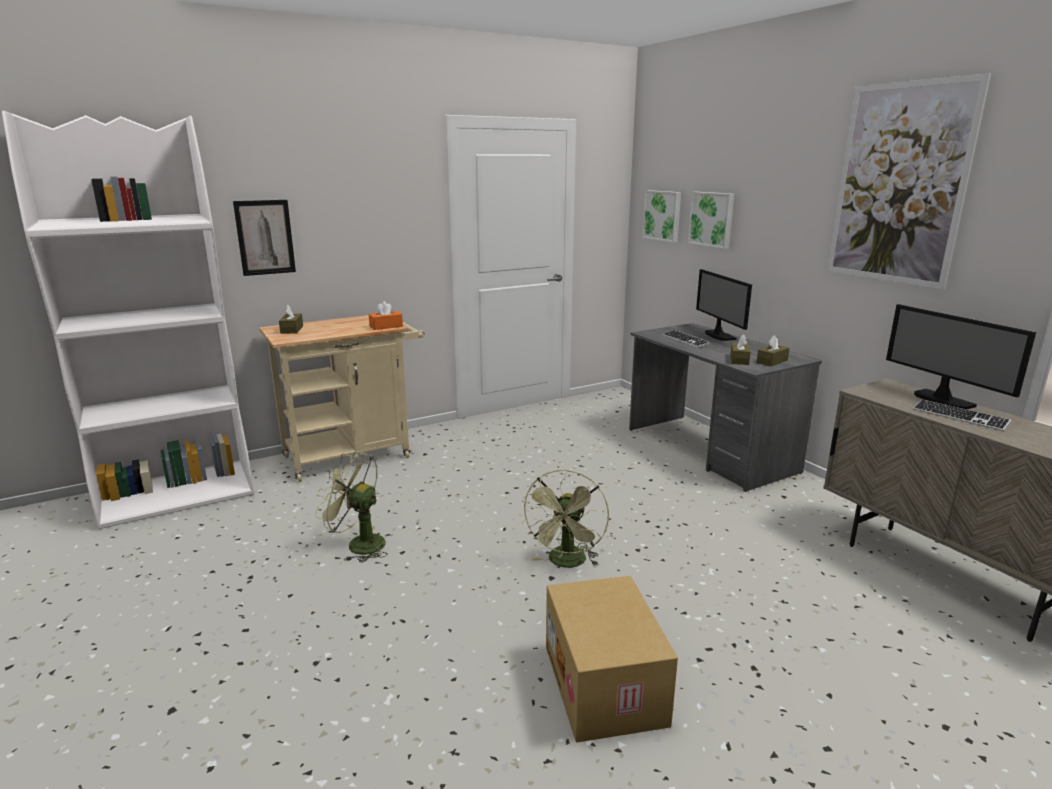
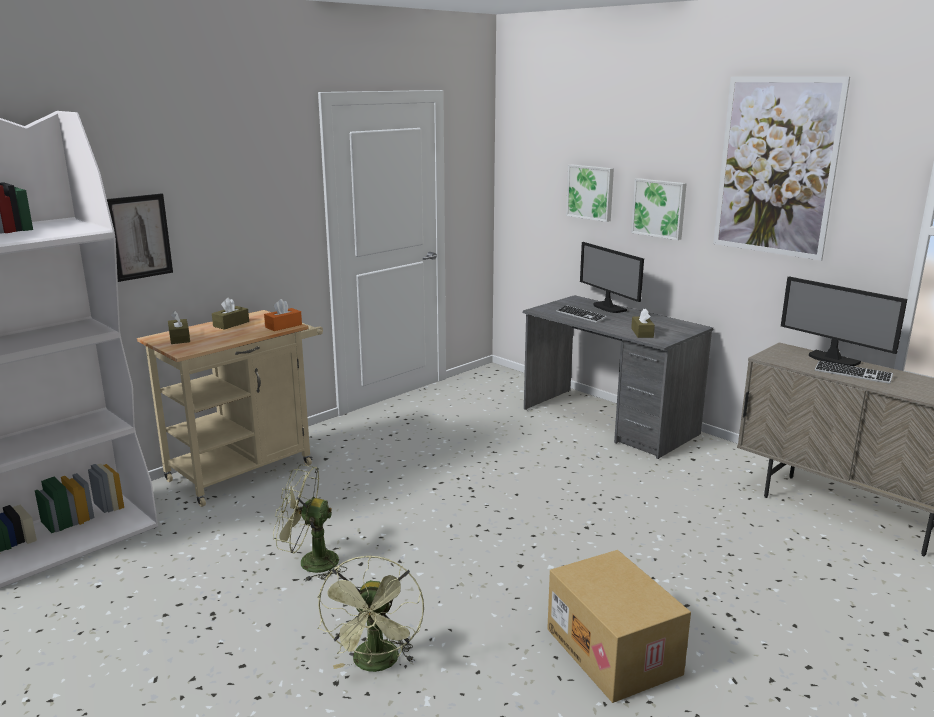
camera: 15 degrees left, 0 degrees up
(566, 563) = (528, 550): green fan -> green fan (376, 664)
(663, 215) = (535, 187): picture -> picture (659, 208)
(772, 361) = (671, 332): brown tissue box -> brown tissue box (231, 324)

